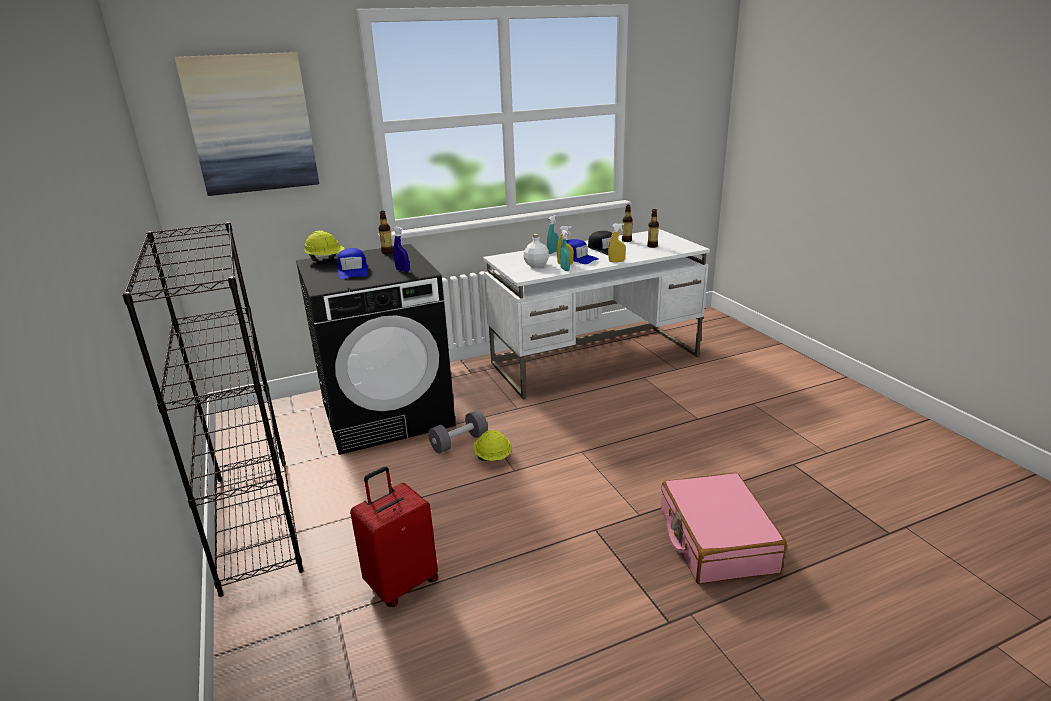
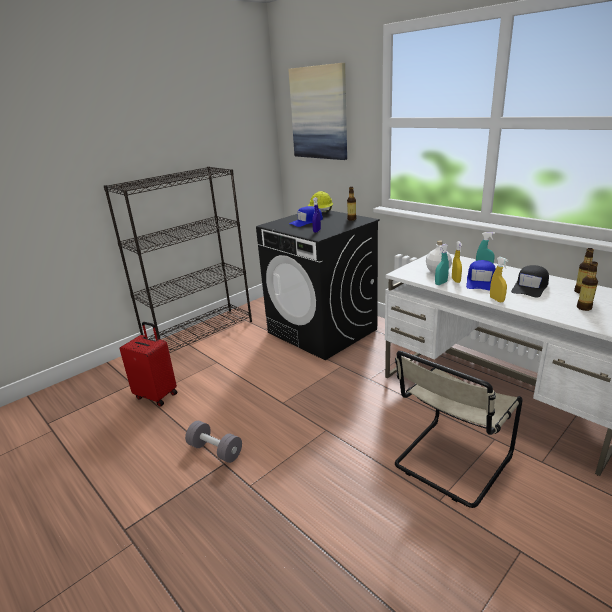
camera: 70 degrees right, 0 degrees up
(459, 442) = (305, 368): grey dumbbell -> grey dumbbell (215, 450)
(492, 457) = (294, 388): yellow hard hat -> none
(661, 402) = (450, 463): none -> beige chair
(716, 540) = (227, 547): pink suitcase -> none

